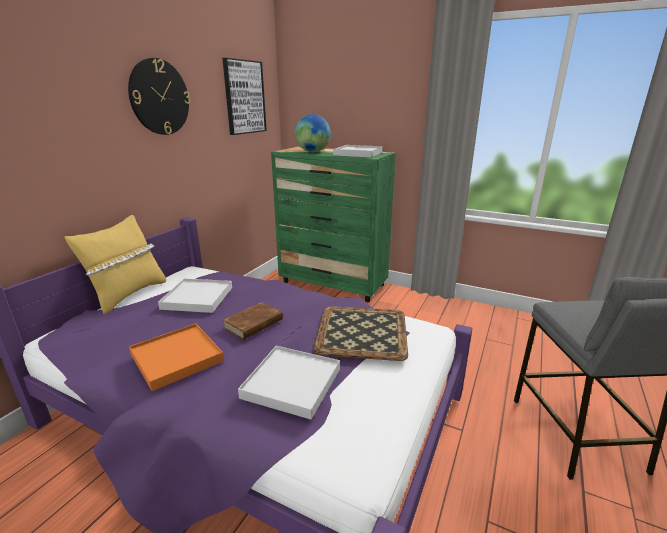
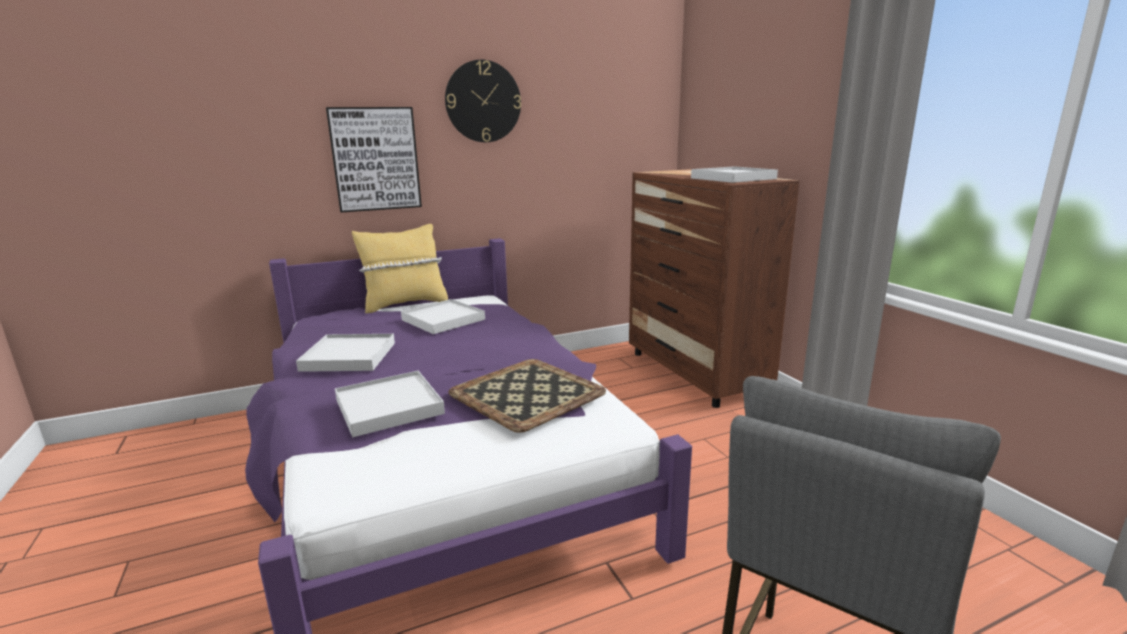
camera: 40 degrees right, 5 degrees down
(176, 358) = (349, 356): orange tray -> white tray
(244, 97) = (613, 102): picture -> picture (375, 159)
(254, 323) = (445, 352): brown book -> none
(312, 152) = (680, 174): globe -> none
(333, 284) = (695, 373): green dresser -> brown dresser

